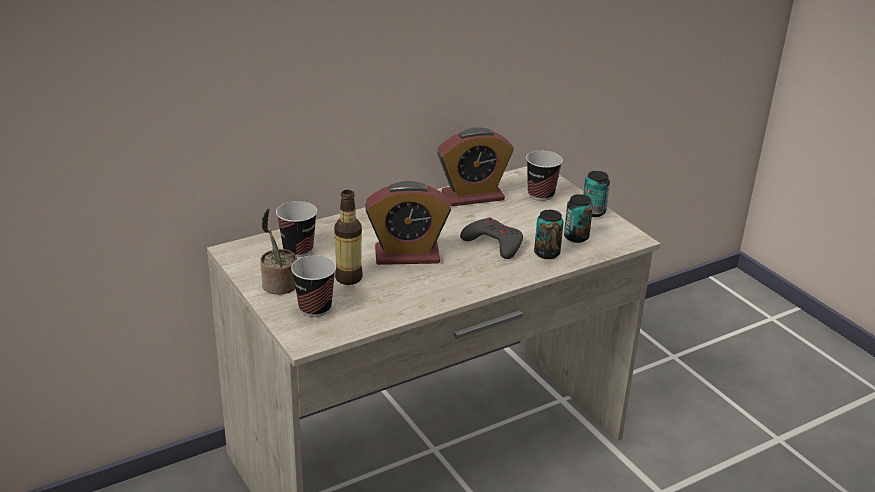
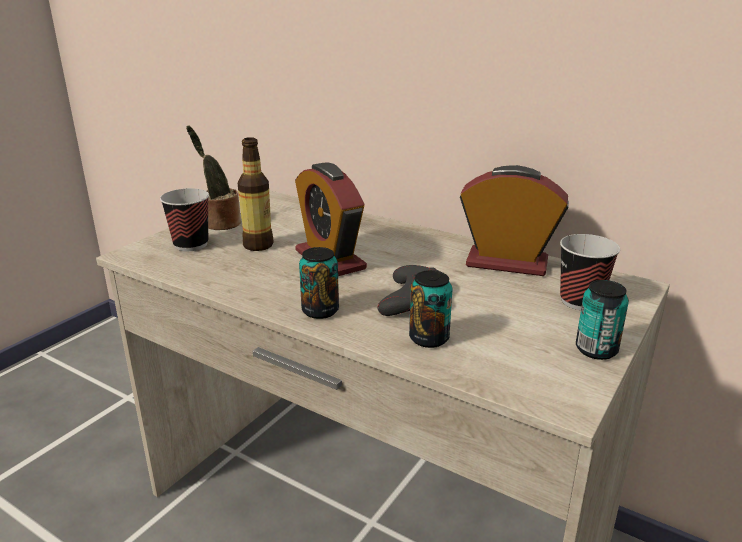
camera: 65 degrees right, 5 degrees down
(298, 250) = (291, 216): cup -> none
(472, 196) = (507, 263): alarm clock -> alarm clock turned 150 degrees clockwise
(576, 237) = (502, 351): can -> can (320, 311)

